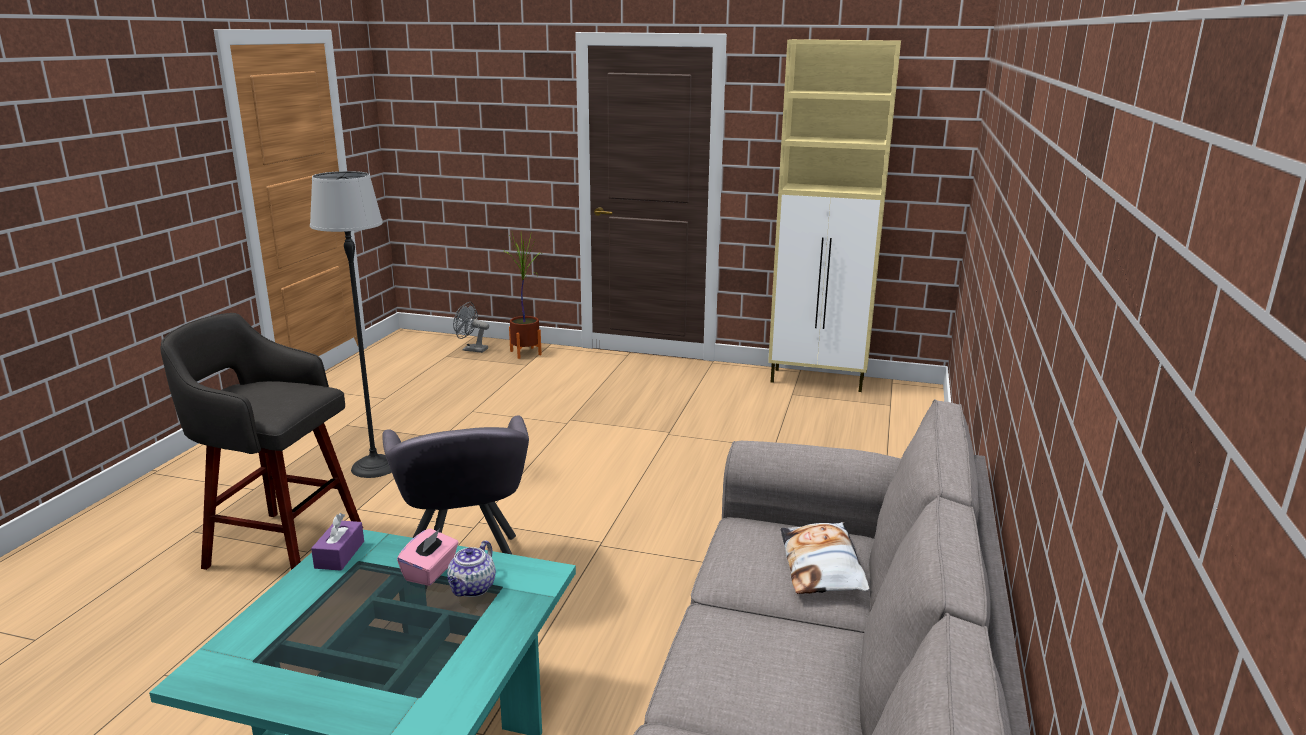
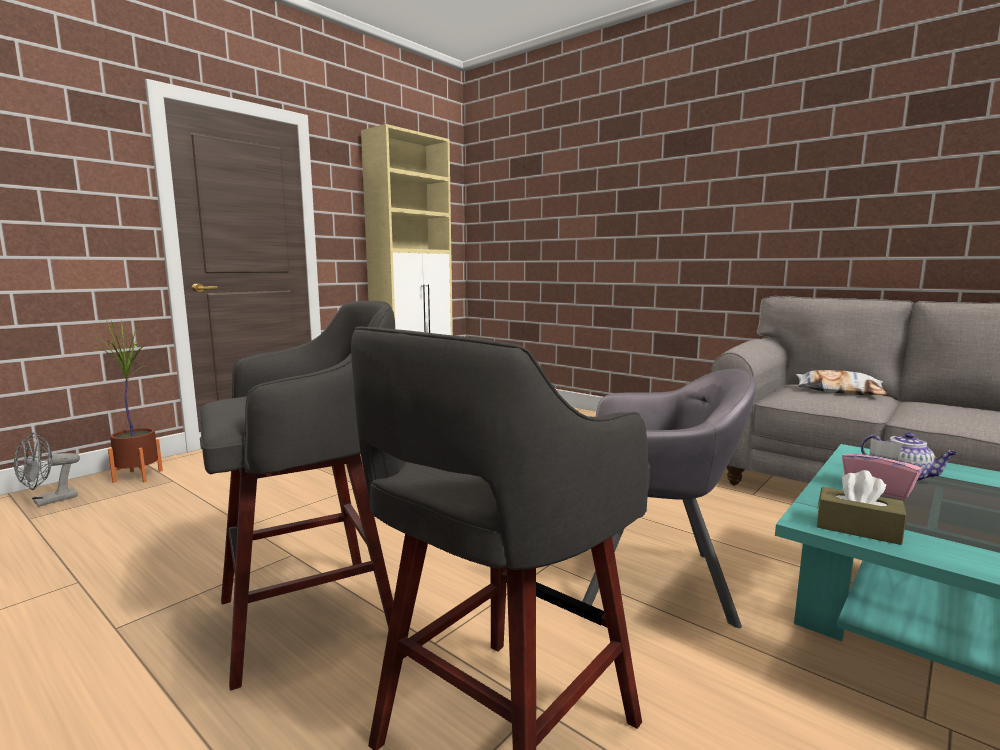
camera: 65 degrees left, 10 degrees down
(339, 554) = (857, 528): purple tissue box -> brown tissue box
(374, 467) = (314, 615): floor lamp -> grey stool

